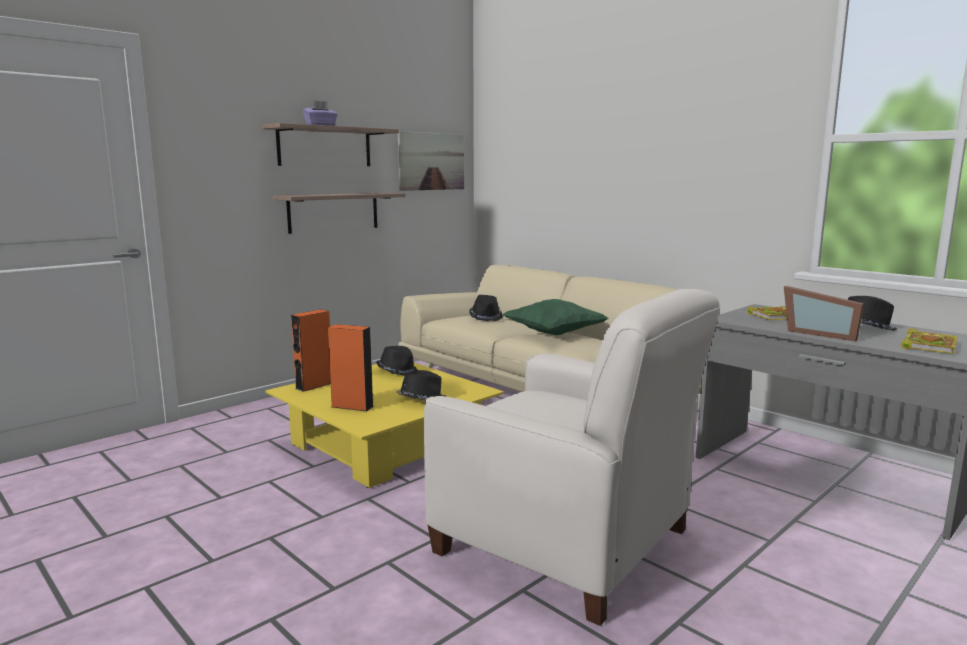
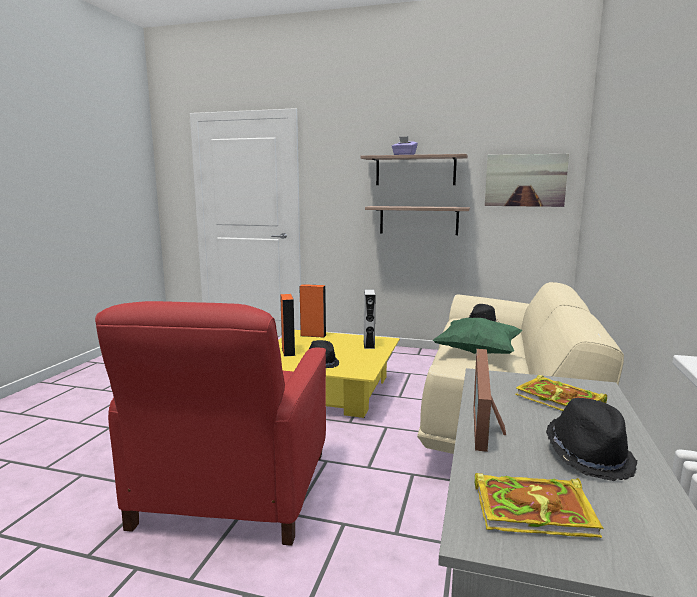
camera: 60 degrees right, 0 degrees up
(397, 371) = (369, 344): black hat -> grey speaker
(565, 542) = (233, 490): white armchair -> red armchair

